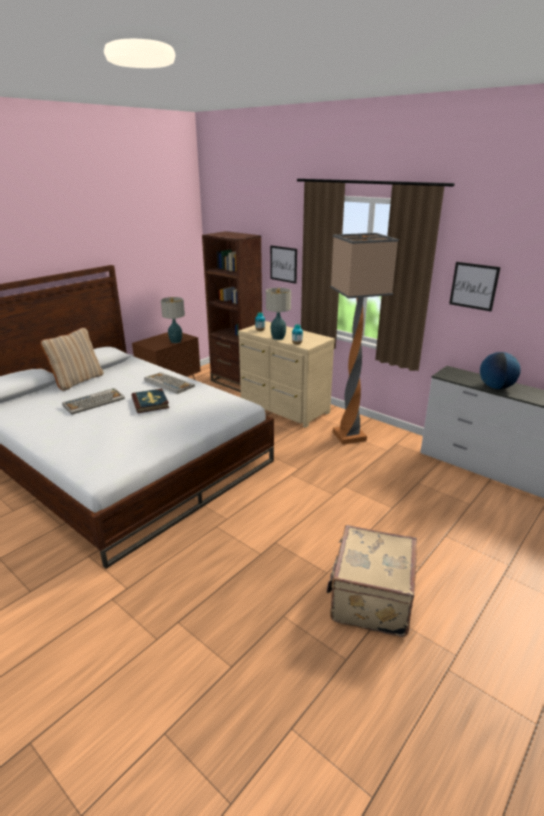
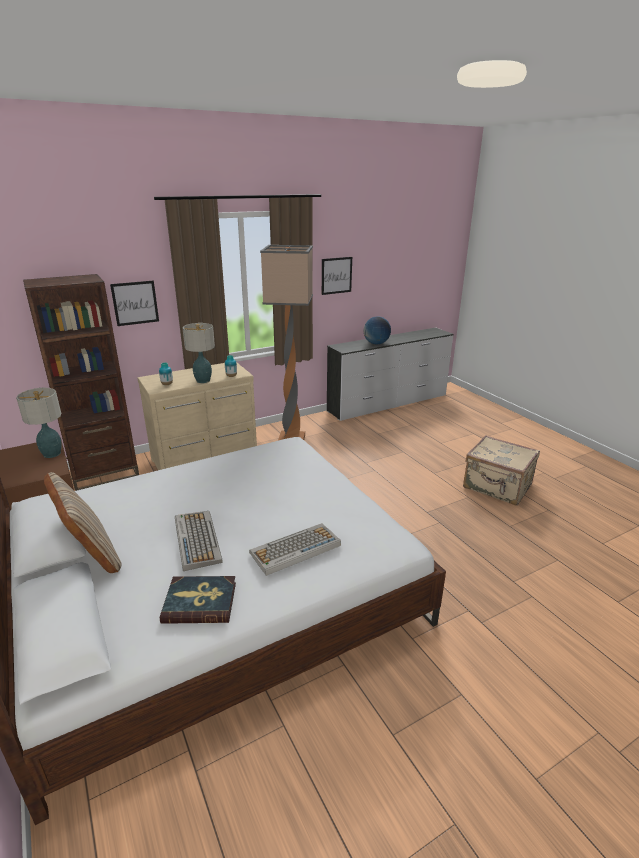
camera: 70 degrees left, 0 degrees up
(150, 402) = (240, 495): book -> book (200, 602)
(168, 383) = (192, 477): keyboard -> keyboard (295, 549)

